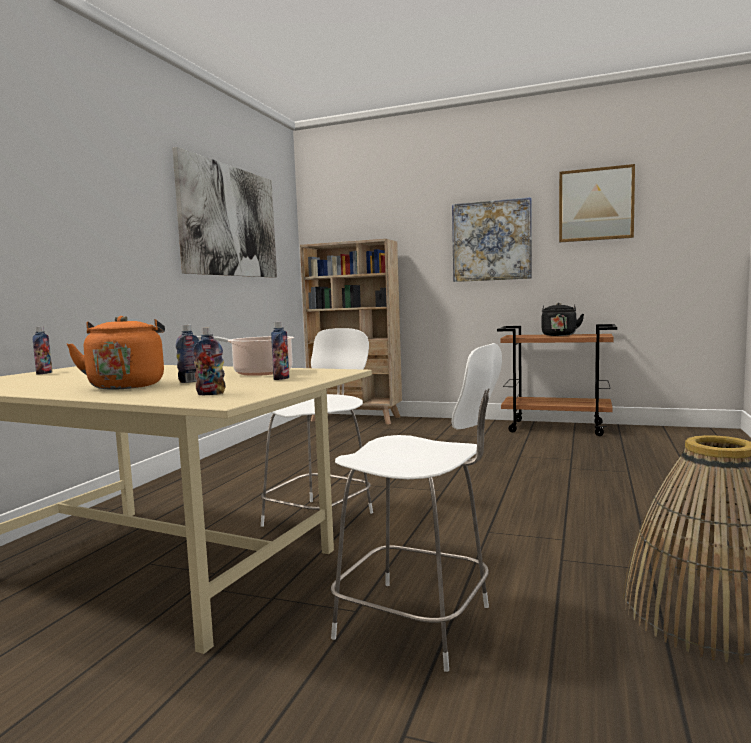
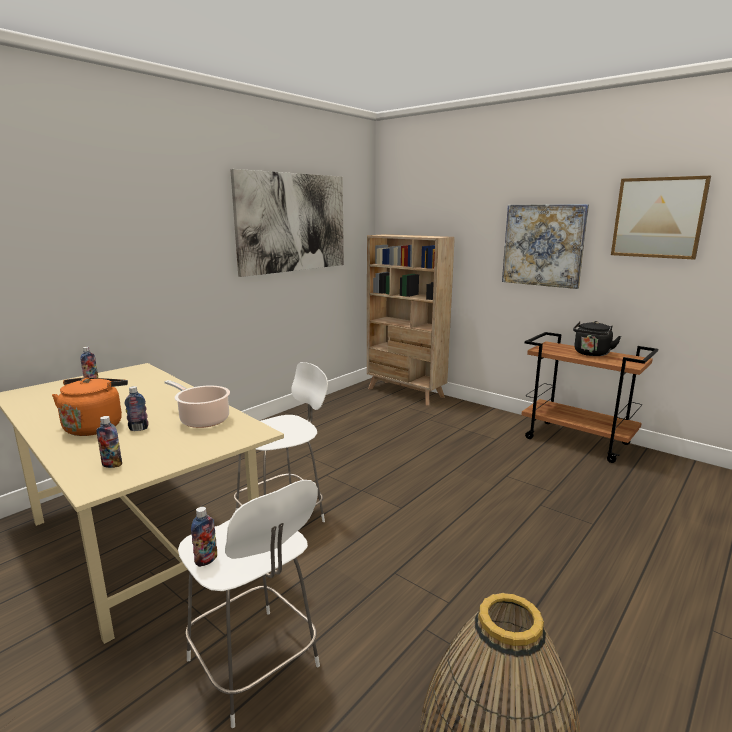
camera: 20 degrees right, 10 degrees up
(281, 378) = (197, 439): bottle -> bottle (206, 560)

